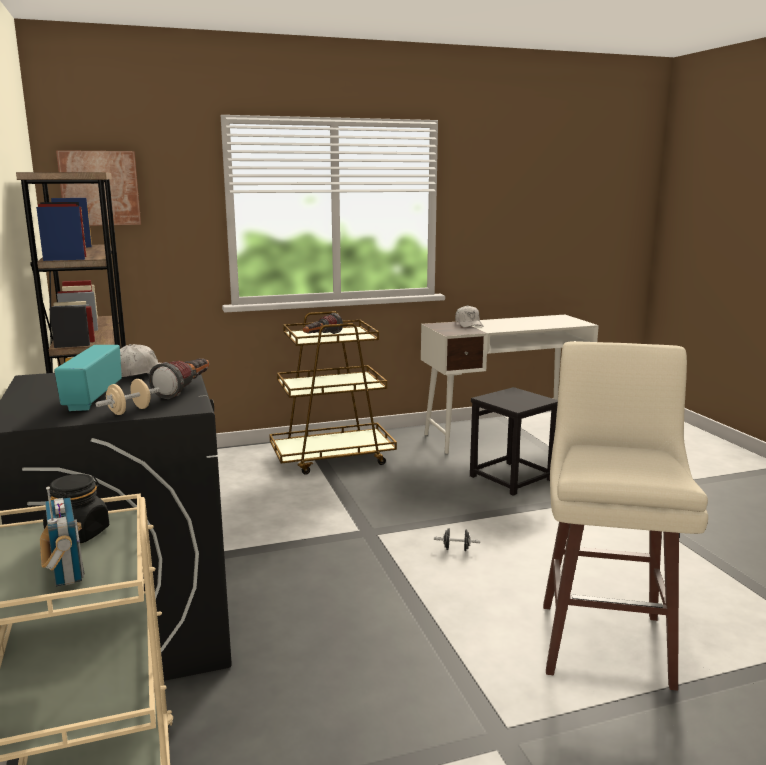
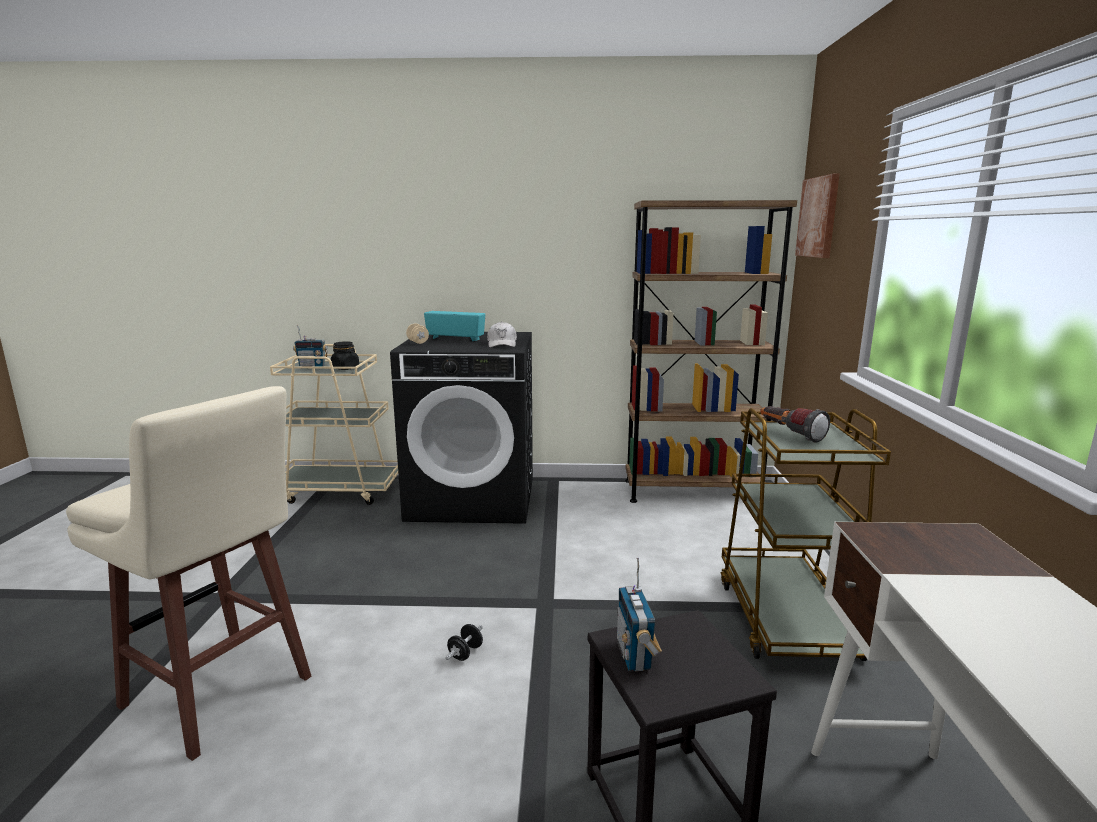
camera: 110 degrees right, 0 degrees up
(186, 390) = (446, 348): flashlight -> none
(468, 324) = (1001, 575): white cap -> none
(523, 404) = (635, 656): none -> radio

